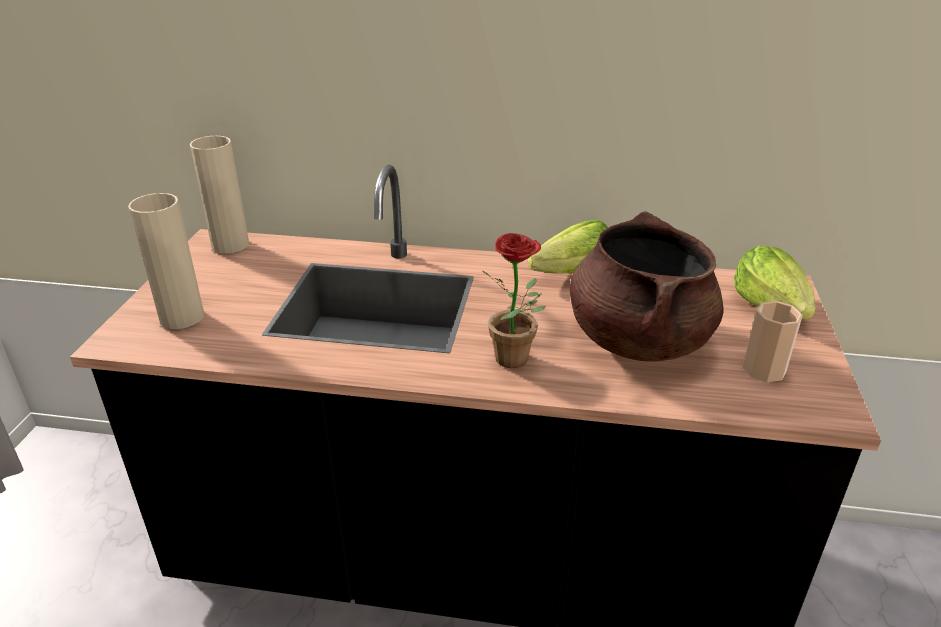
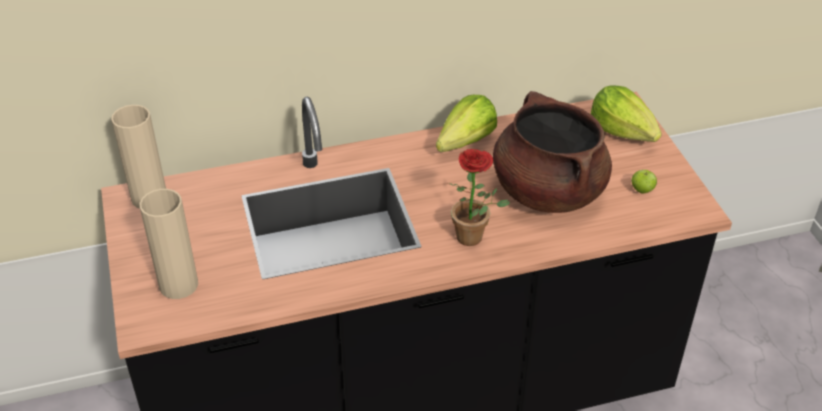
camera: 25 degrees left, 10 degrees up
(764, 370) = (642, 190): cup -> apple

